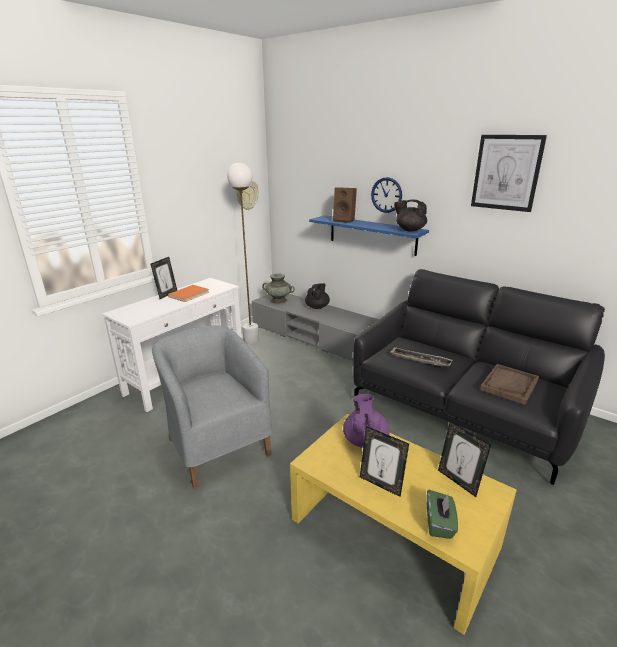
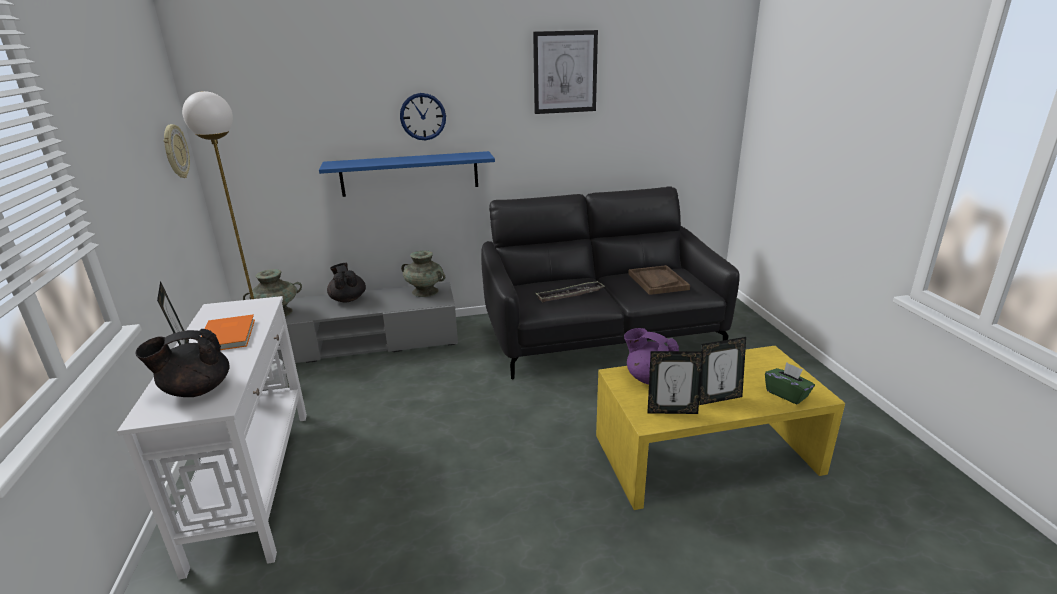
camera: 50 degrees left, 0 degrees up
(216, 444) = (447, 516): grey armchair -> none
(345, 220) = (371, 161): brown speaker -> none
(360, 320) = (425, 291): none -> turquoise vase
(409, 230) = (473, 155): black teapot -> black teapot (196, 390)
(458, 481) = (747, 362): picture frame -> picture frame (671, 411)

